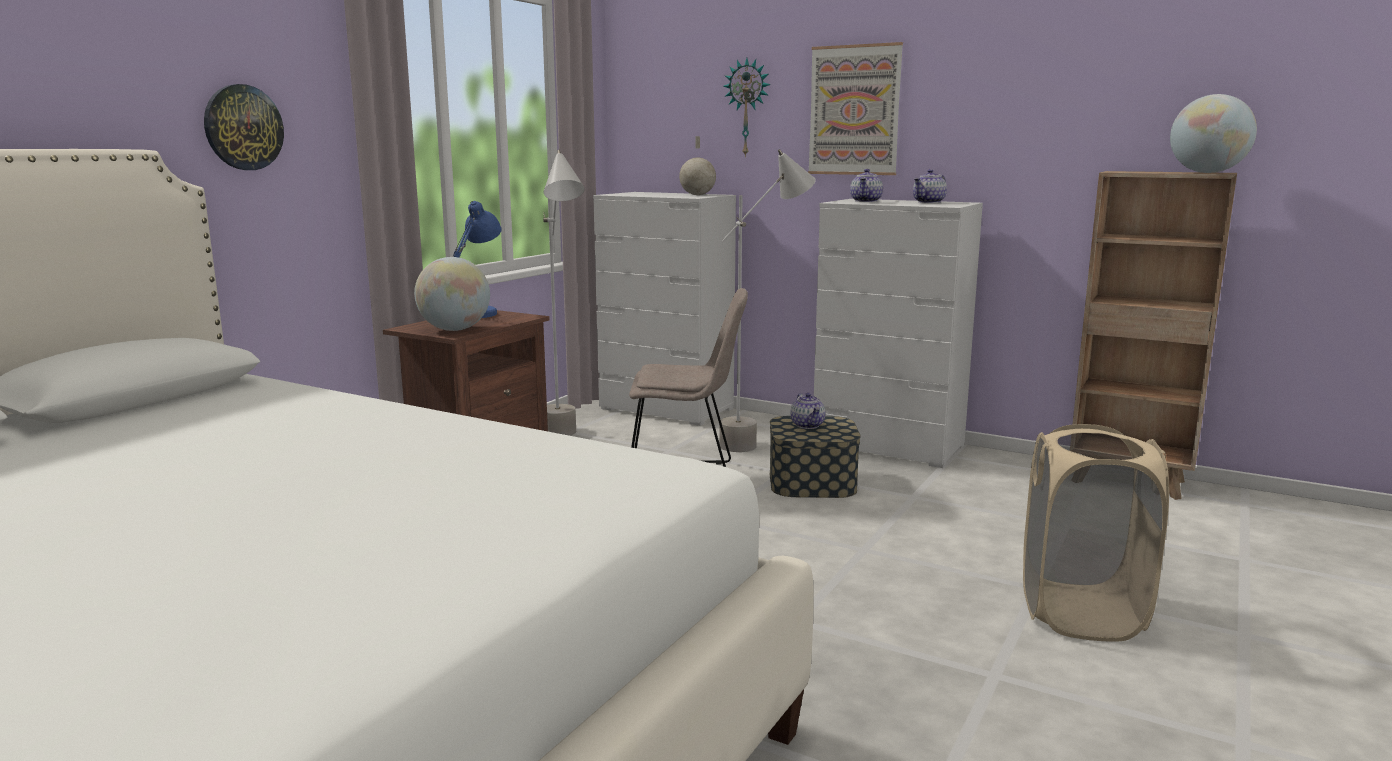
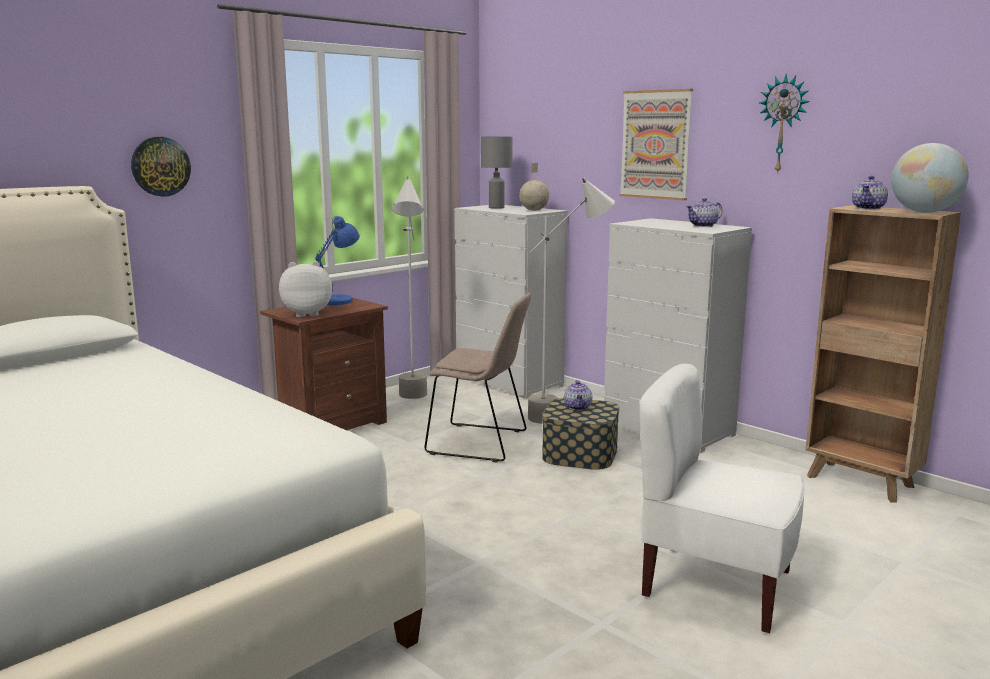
camera: 15 degrees right, 0 degrees up
(454, 330) = (307, 314): globe -> plush toy
(646, 194) = (497, 207): none -> grey table lamp
(747, 107) = (577, 139): wall clock -> wall clock (783, 124)
(866, 201) = (652, 222): teapot -> teapot (868, 208)
(1080, 612) = (715, 586): beige laundry basket -> white chair

